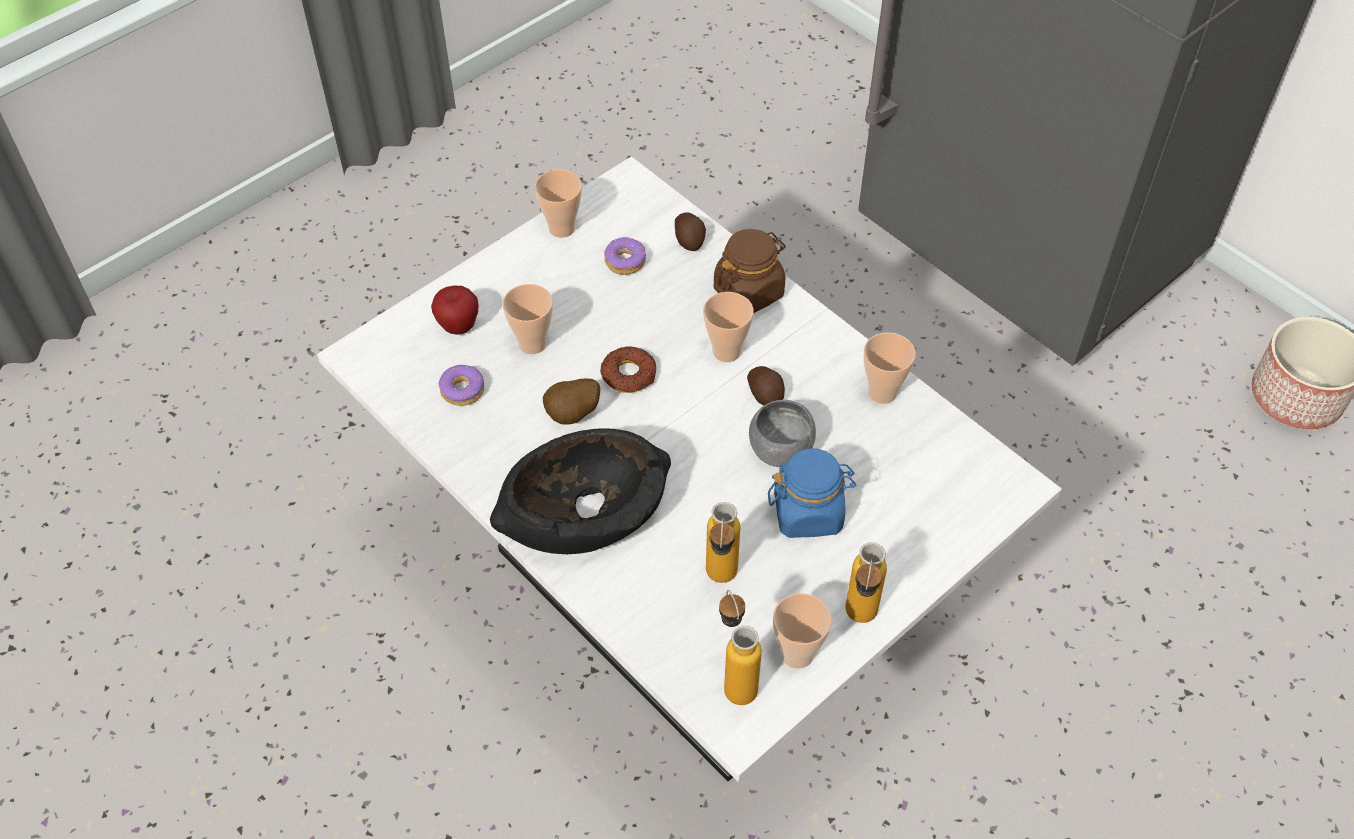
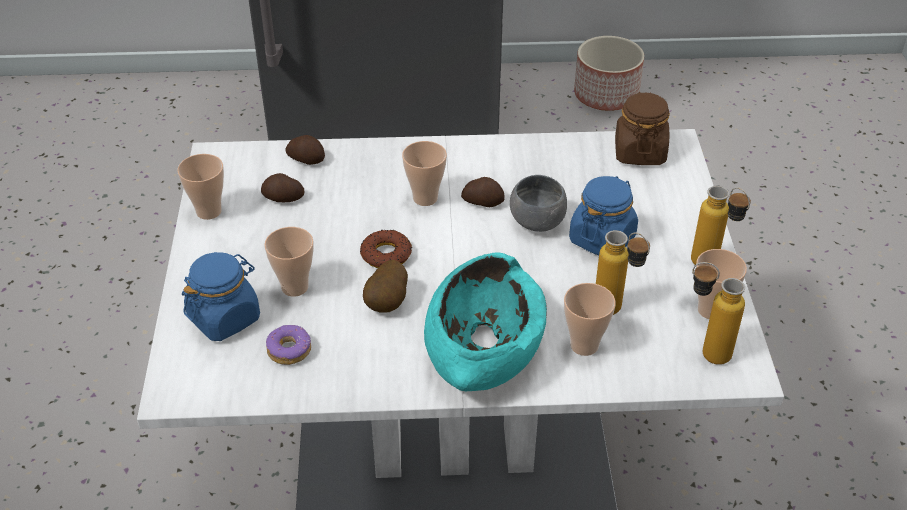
camera: 50 degrees left, 10 degrees down
(458, 326) = (225, 318): apple -> blue jar
(584, 514) = (483, 348): black bowl -> turquoise bowl
(625, 261) = (283, 198): donut -> potato
(749, 292) = (388, 159): brown jar -> brown jar (639, 152)
(882, 392) = (542, 153): cup -> cup (584, 345)

